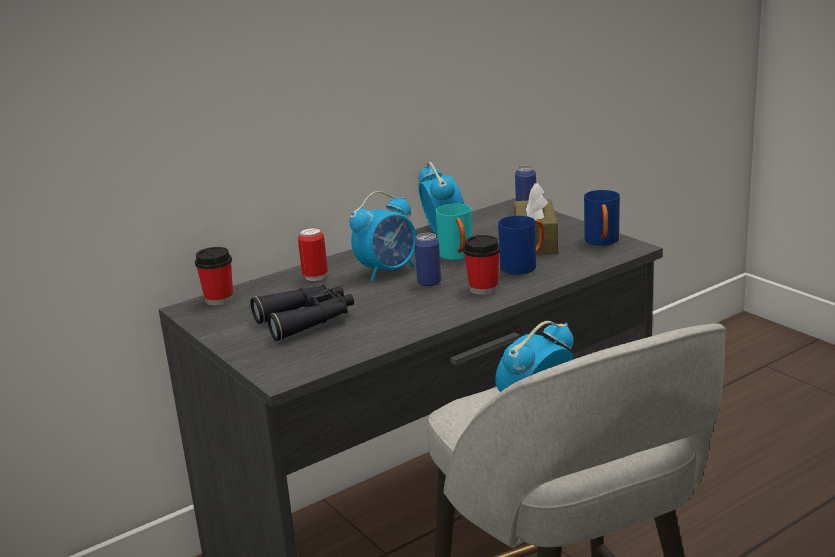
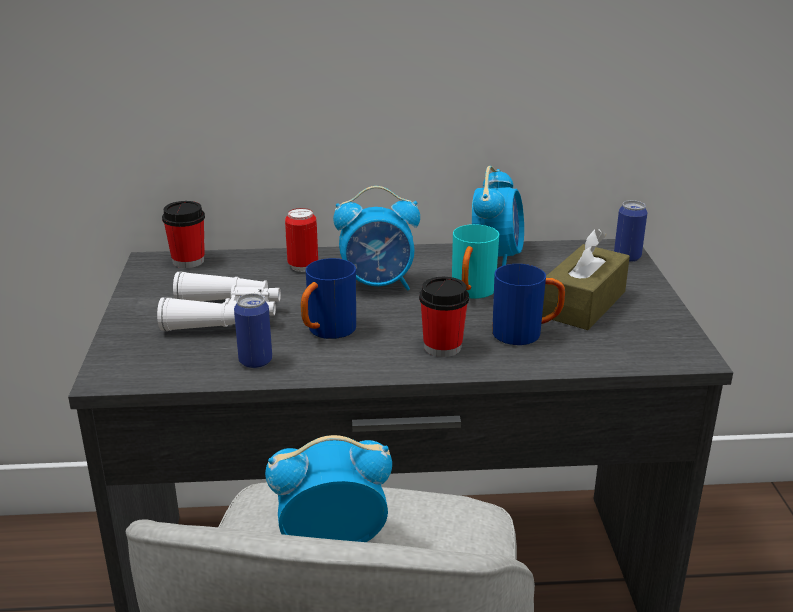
camera: 30 degrees right, 5 degrees up
(307, 320) = (224, 316): black binoculars -> white binoculars
(429, 283) = (397, 317): can -> can (255, 361)
(602, 243) = (661, 336): blue mug -> blue mug (326, 332)

